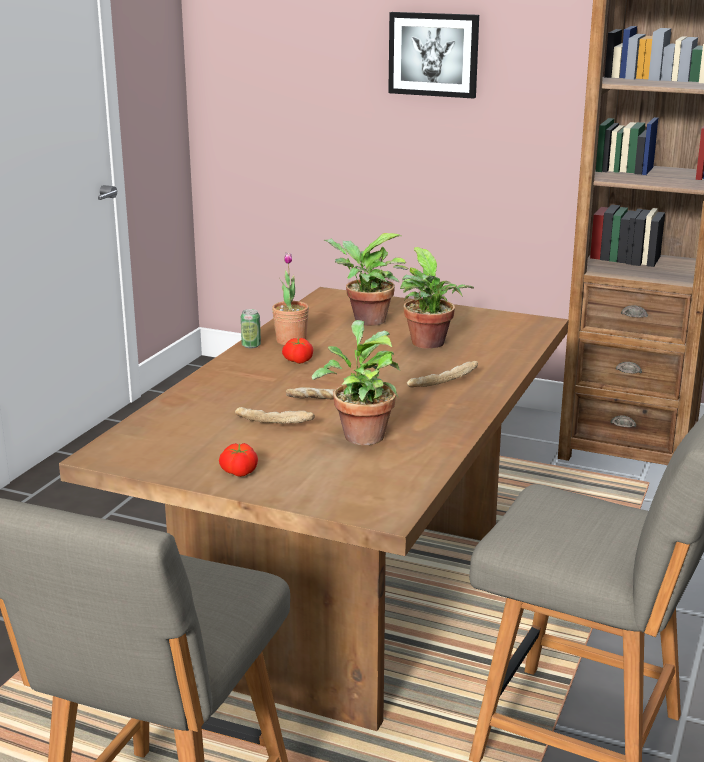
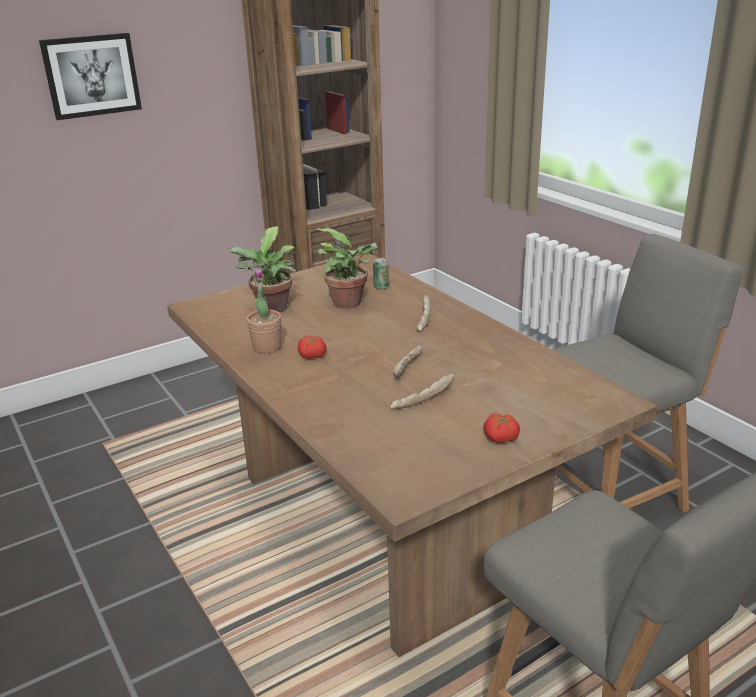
camera: 55 degrees left, 5 degrees up
(251, 345) = (252, 365): can -> can (381, 287)
(361, 434) = (481, 372): potted plant -> none

